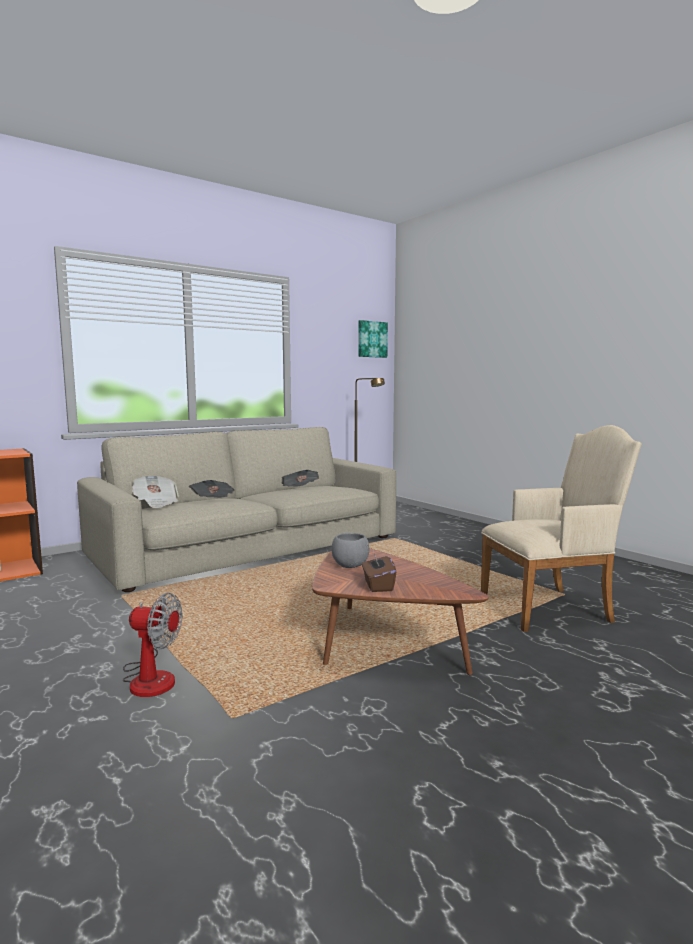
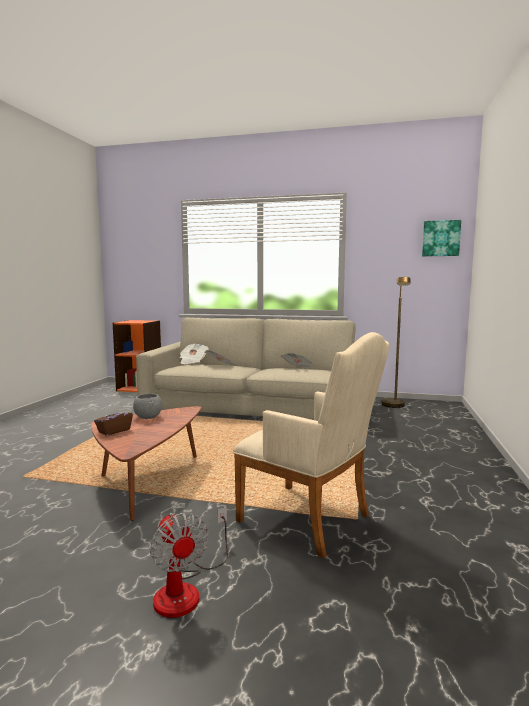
camera: 50 degrees right, 0 degrees up
(150, 677) = (53, 448): fan -> fan (186, 589)

